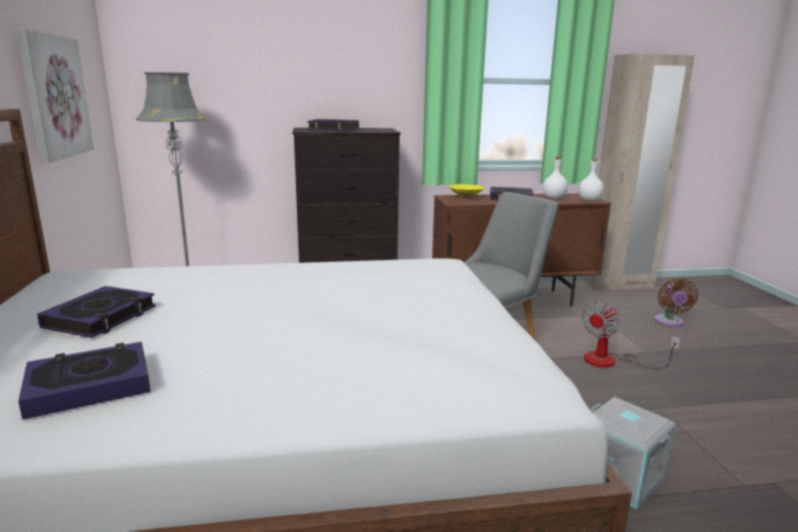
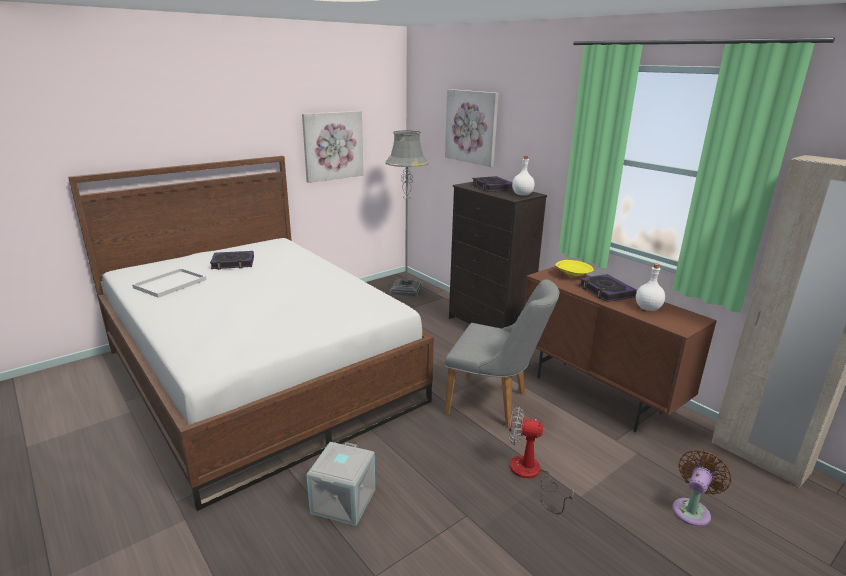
camera: 60 degrees right, 5 degrees up
(89, 386) = (171, 283): book -> white tray
(257, 63) = (472, 127): none -> picture
(589, 200) = (673, 326): white bottle -> white bottle (522, 194)
(669, 322) = (692, 510): brown fan -> brown fan turned 150 degrees clockwise

